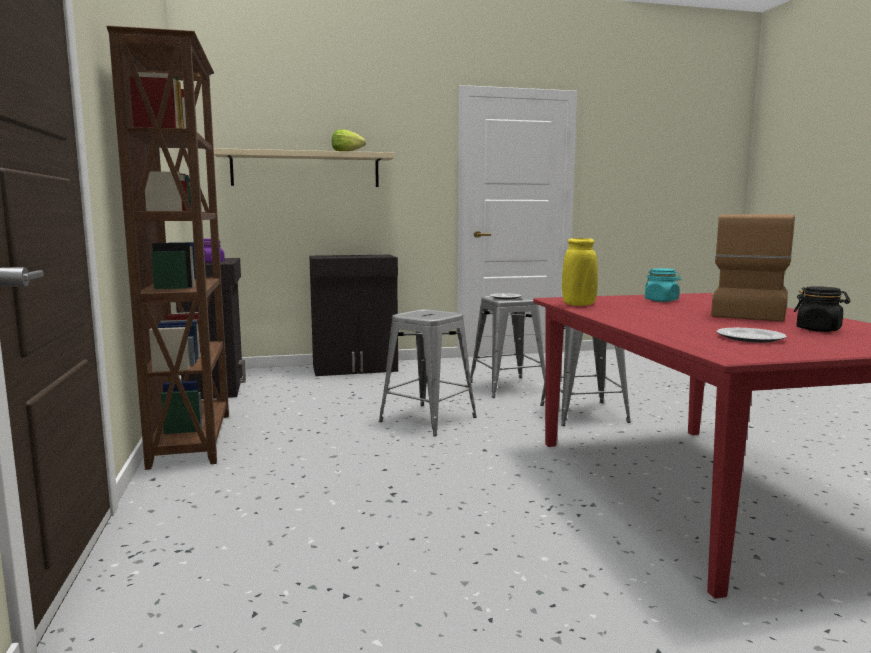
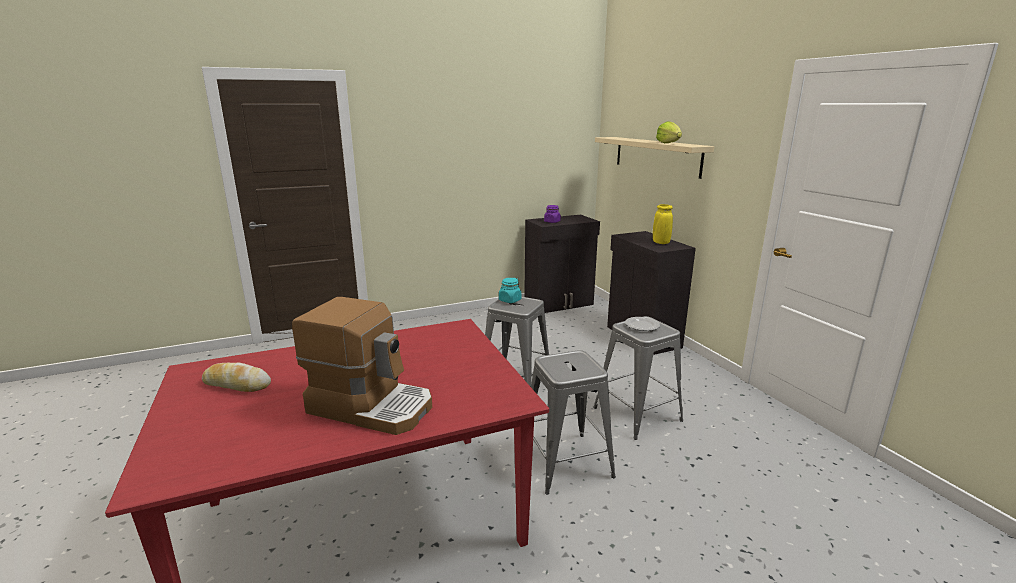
camera: 80 degrees right, 10 degrees up
(193, 439) = (457, 320): brown bookcase -> none
(578, 305) = (421, 333): yellow vase -> yellow vase (661, 243)
(661, 300) = (457, 370): turquoise jar -> turquoise jar (510, 300)
(750, 338) = (237, 384): plate -> bread
(819, 329) = (256, 423): black jar -> none

